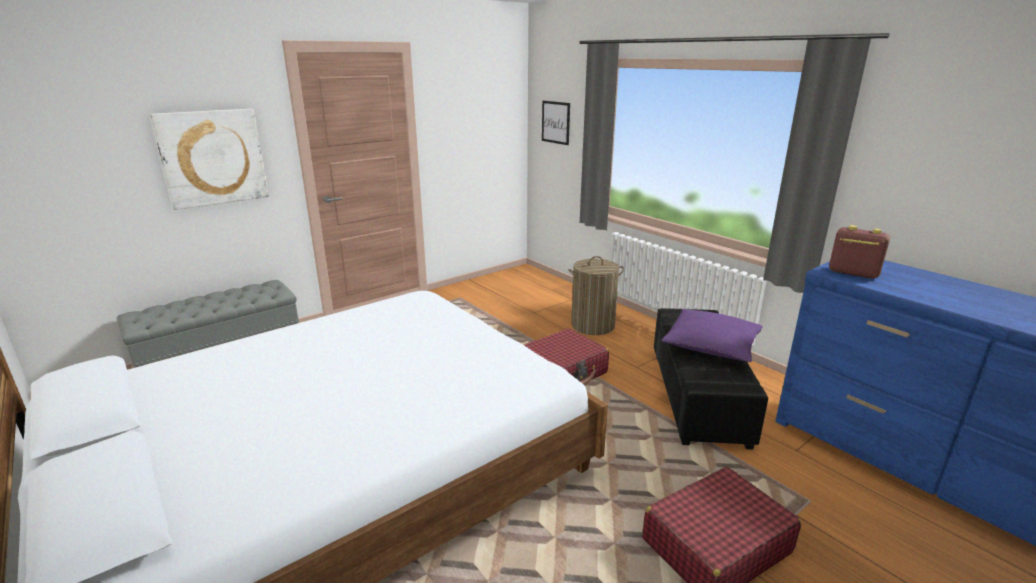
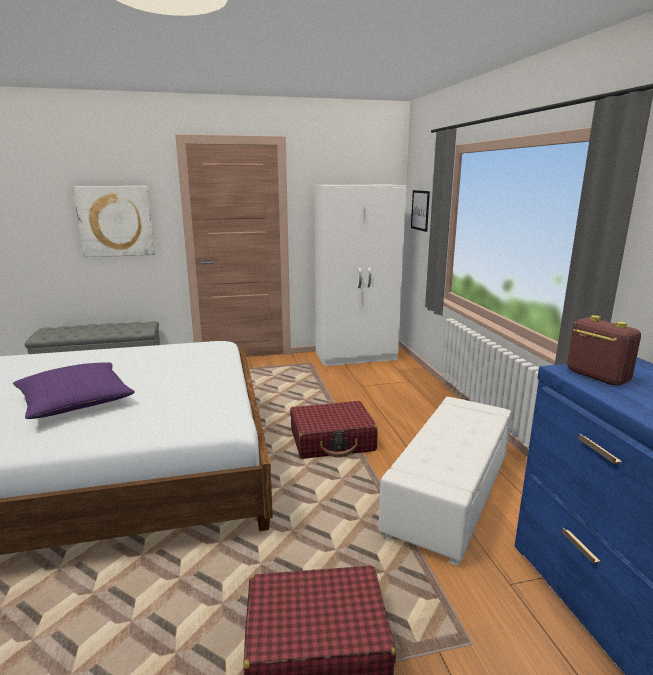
camera: 25 degrees right, 5 degrees down
(499, 283) = (356, 357): none -> white wardrobe
(593, 325) = (406, 407): laundry basket -> none
(698, 395) = (450, 495): black ottoman -> white ottoman
(711, 346) = (459, 441): purple pillow -> purple pillow (75, 402)

